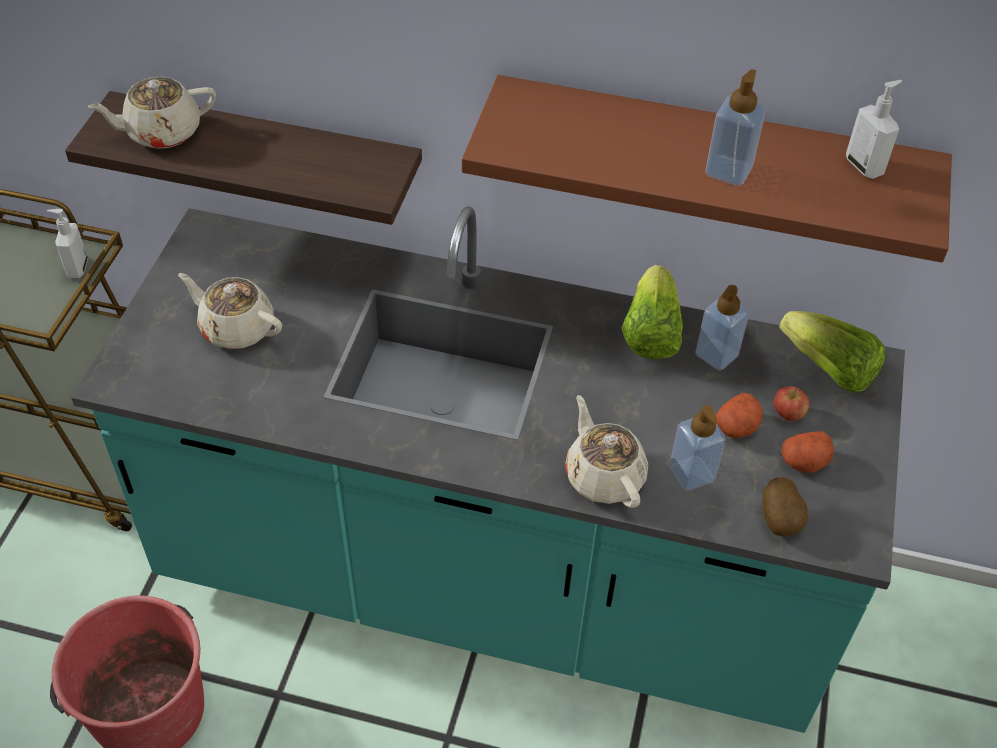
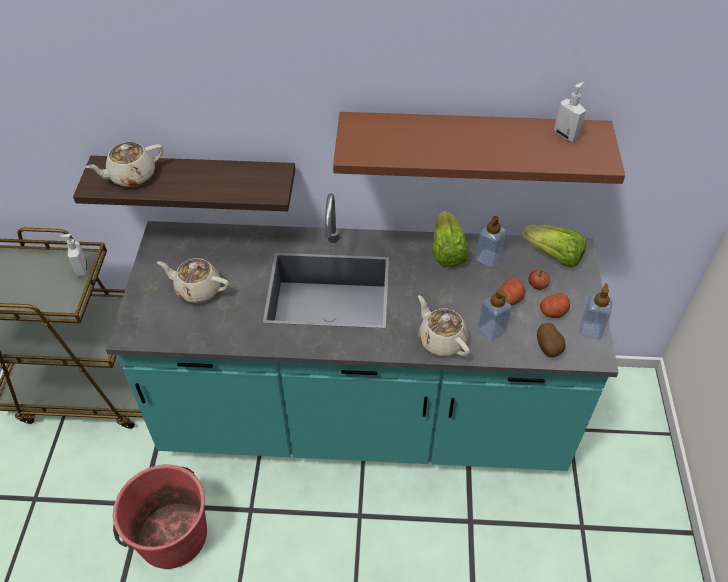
camera: 10 degrees left, 0 degrees up
(728, 171) = (490, 149): soap dispenser -> soap dispenser (590, 329)

